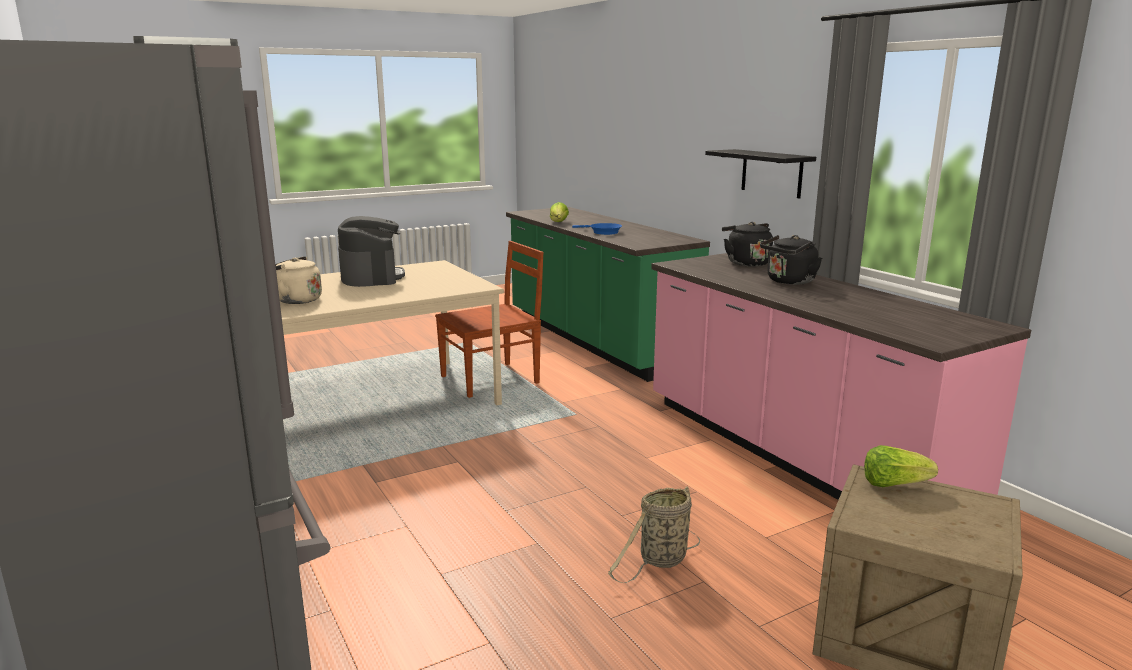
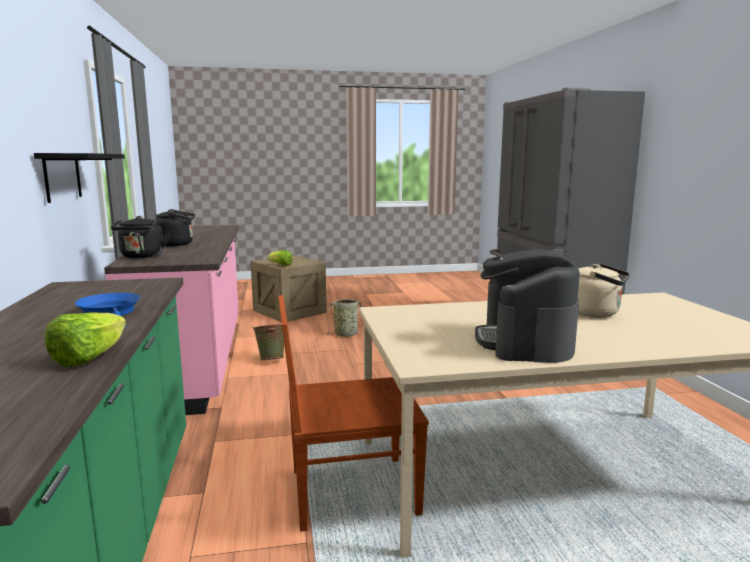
camera: 160 degrees left, 5 degrees down
(703, 474) = (271, 359): none -> green bucket

